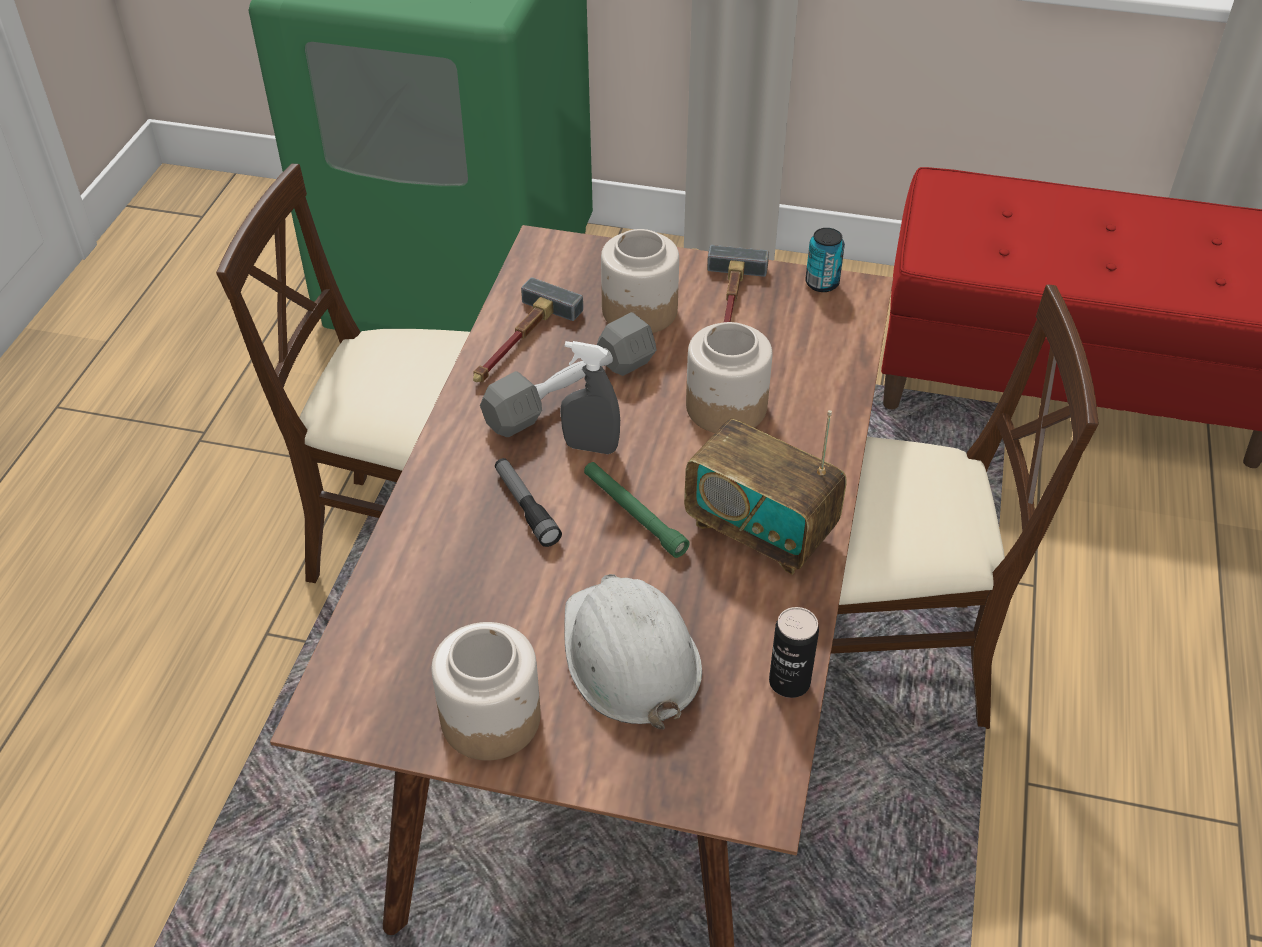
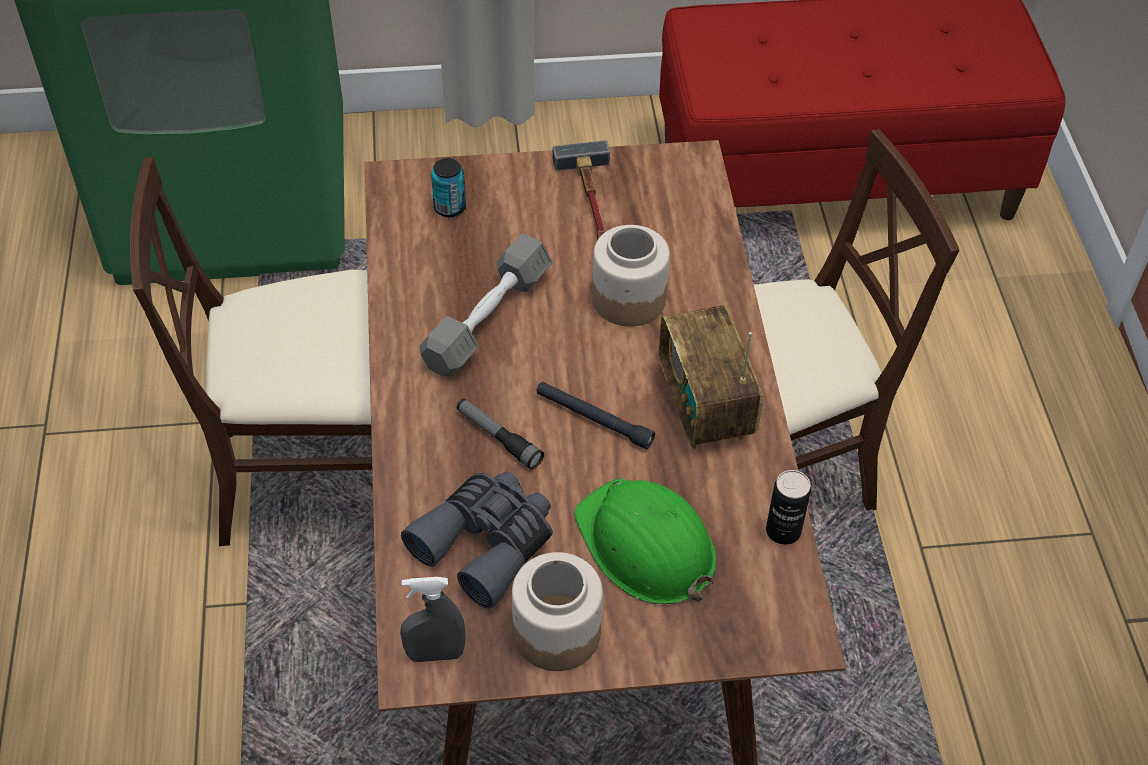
camera: 20 degrees left, 5 degrees up
(463, 607) = (487, 543): none -> grey binoculars
(518, 343) = (417, 283): hammer -> none
(591, 447) = (529, 367): grey spray bottle -> grey spray bottle (435, 654)
(629, 656) = (646, 546): white hard hat -> green hard hat
(633, 514) = (593, 419): green flashlight -> black flashlight
(638, 310) = (511, 224): jar -> none
(760, 530) = (705, 405): radio -> radio turned 60 degrees clockwise
(822, 283) = (660, 160): can -> can (450, 208)

